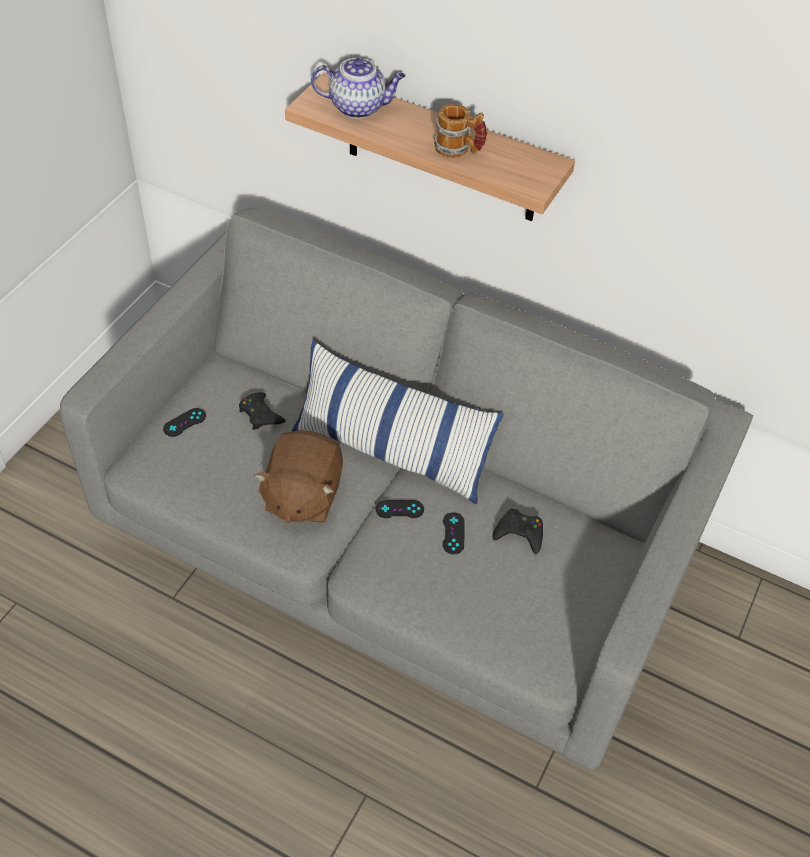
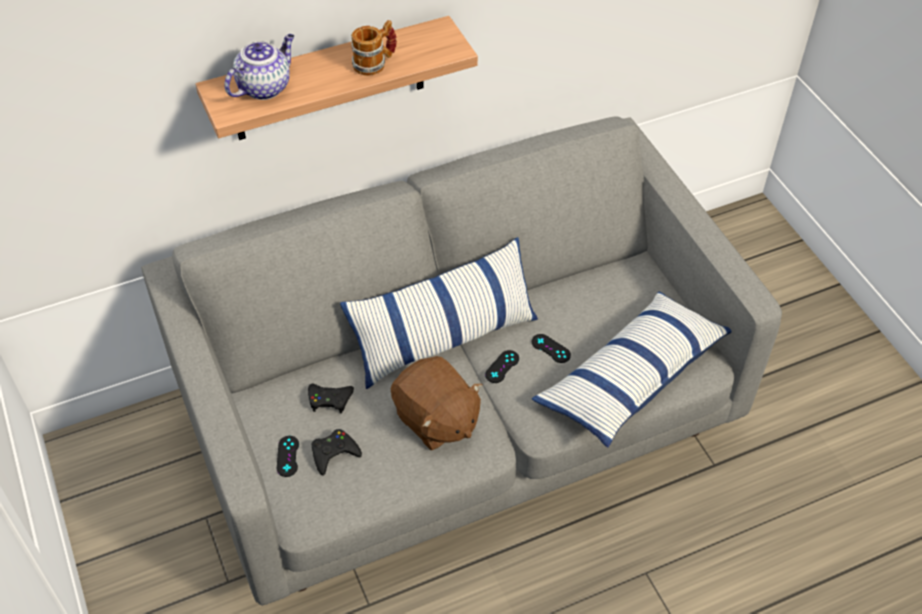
camera: 50 degrees left, 0 degrees up
(478, 616) = (631, 378): none -> pillow
(519, 534) = (583, 311): black game controller -> black game controller (334, 453)

